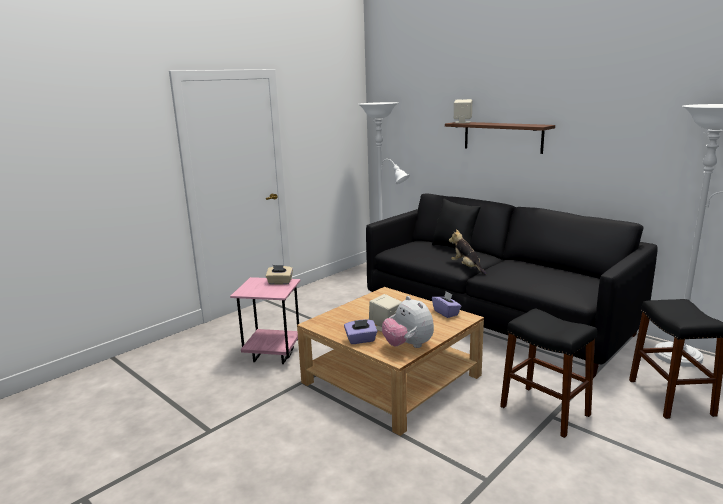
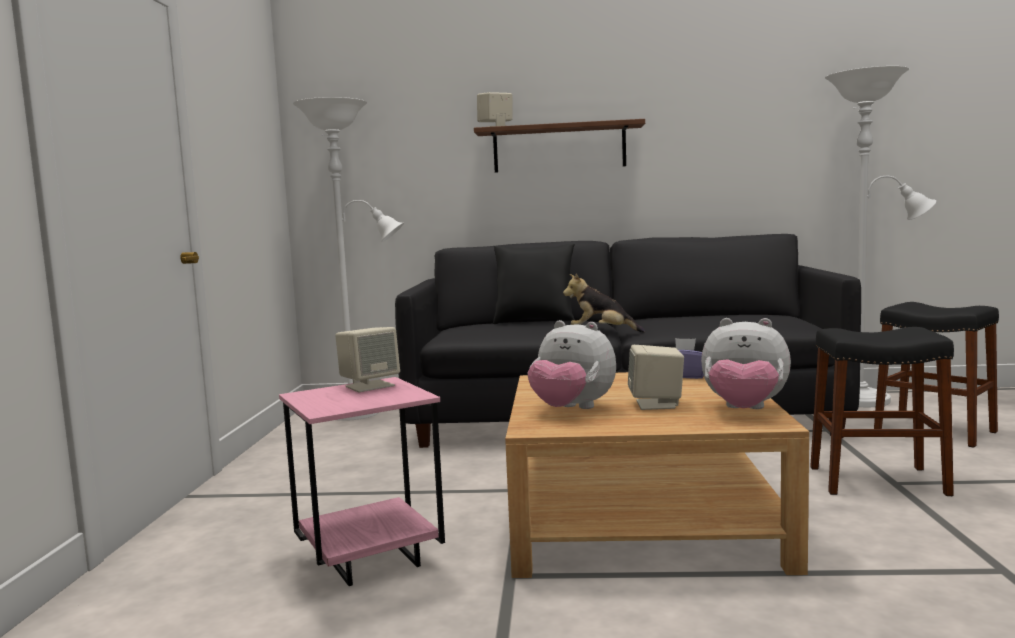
camera: 40 degrees left, 10 degrees down
(280, 282) = (369, 386): beige tissue box -> beige speaker
(350, 317) = (572, 409): none -> plush toy
(361, 340) = (665, 423): purple tissue box -> none

